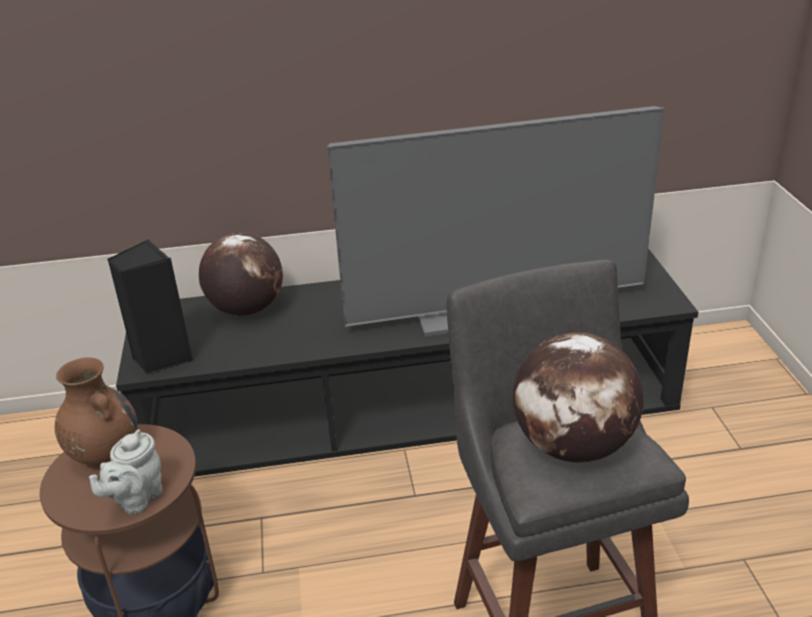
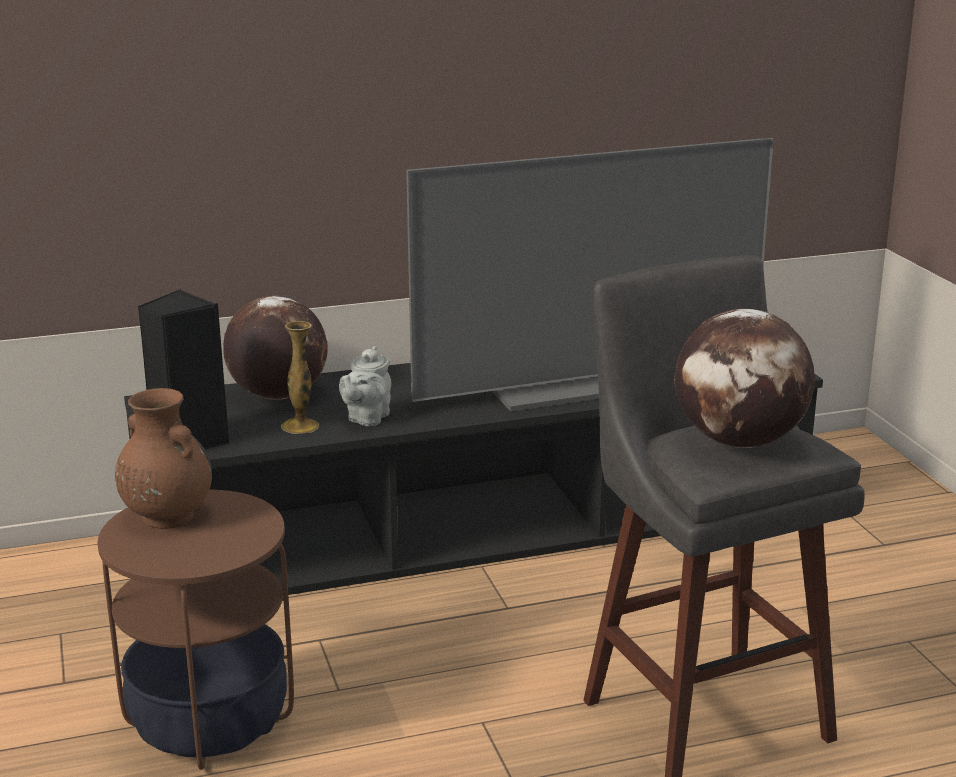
camera: 10 degrees left, 10 degrees down
(136, 499) = (225, 550): grey teapot -> grey teapot (367, 418)
(253, 345) = (300, 426): none -> vase

